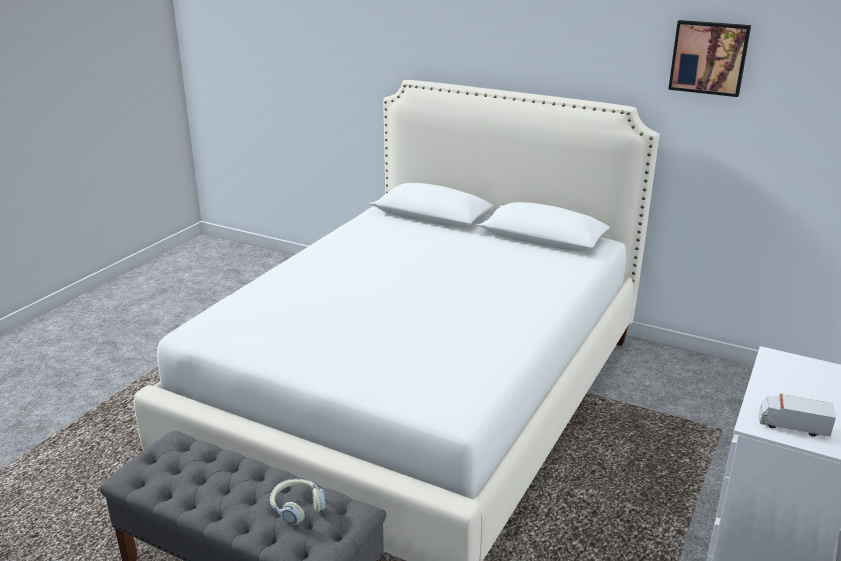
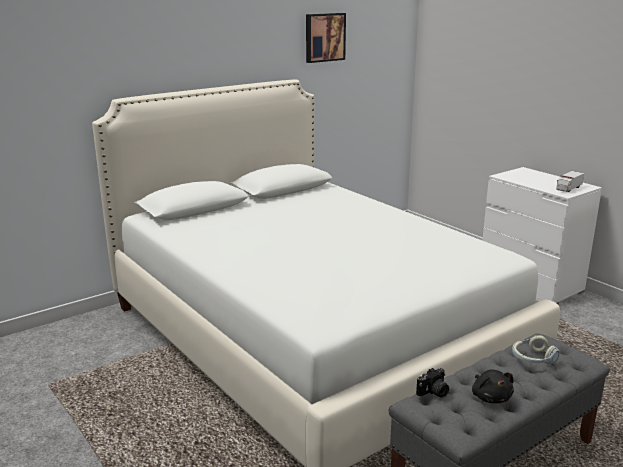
camera: 65 degrees left, 5 degrees down
(195, 447) = (433, 392): none -> camera
(201, 486) = (490, 397): none -> black plush toy

